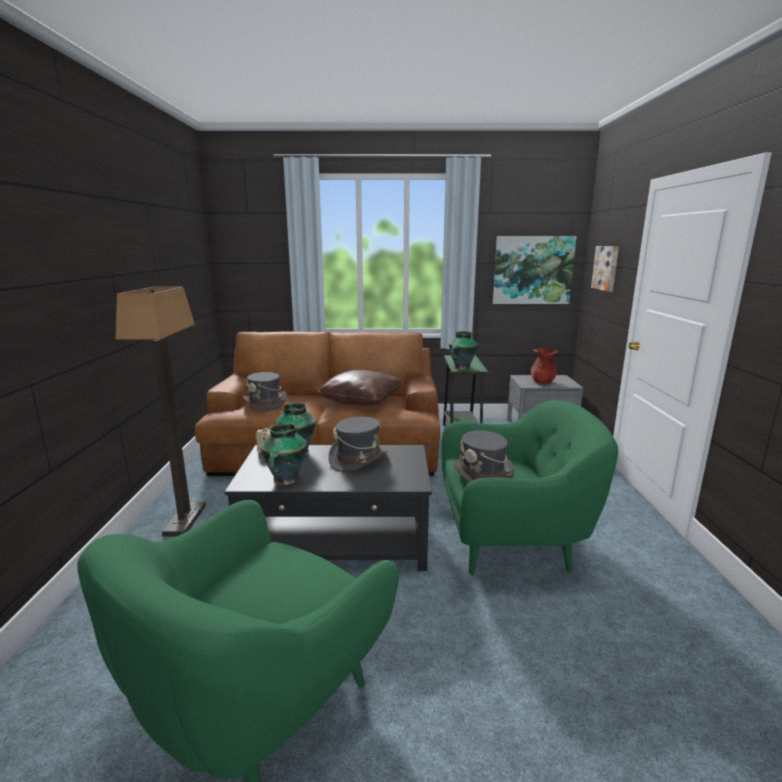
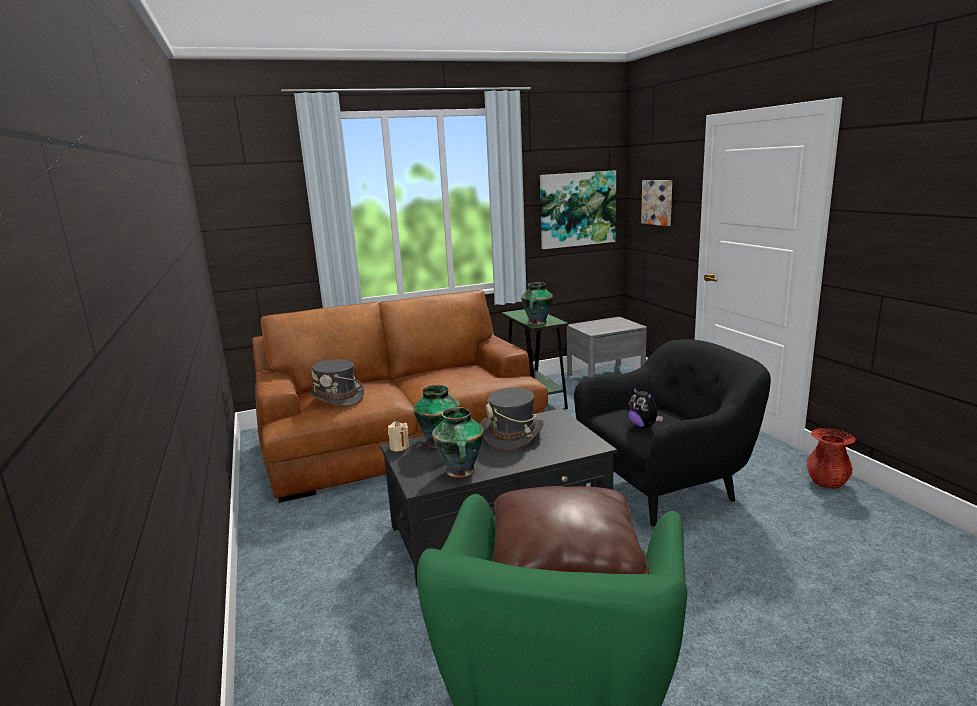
camera: 20 degrees left, 0 degrees up
(185, 520) = (301, 556): floor lamp -> none
(361, 400) = (445, 376): brown pillow -> brown pillow (564, 559)
(482, 476) = (643, 426): grey hat -> plush toy
(512, 542) = (666, 488): green armchair -> black armchair
(542, 382) = (604, 327): red vase -> red vase (827, 482)

